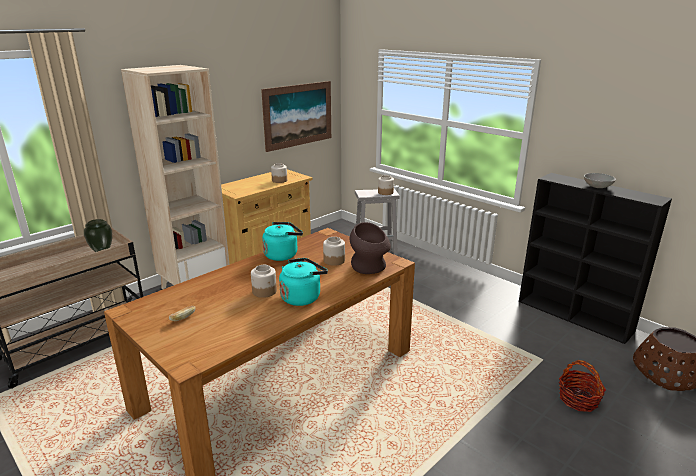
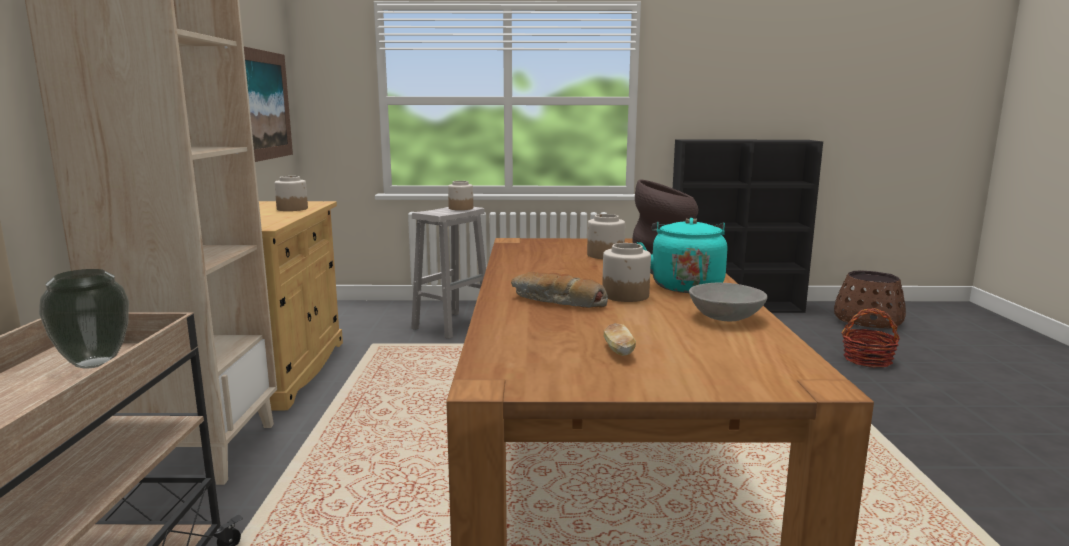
camera: 45 degrees left, 10 degrees down
(233, 283) = (557, 302): none -> bread
(283, 255) = (524, 266): turquoise kettle -> none
(597, 186) = (743, 140): grey bowl -> grey bowl (725, 317)

